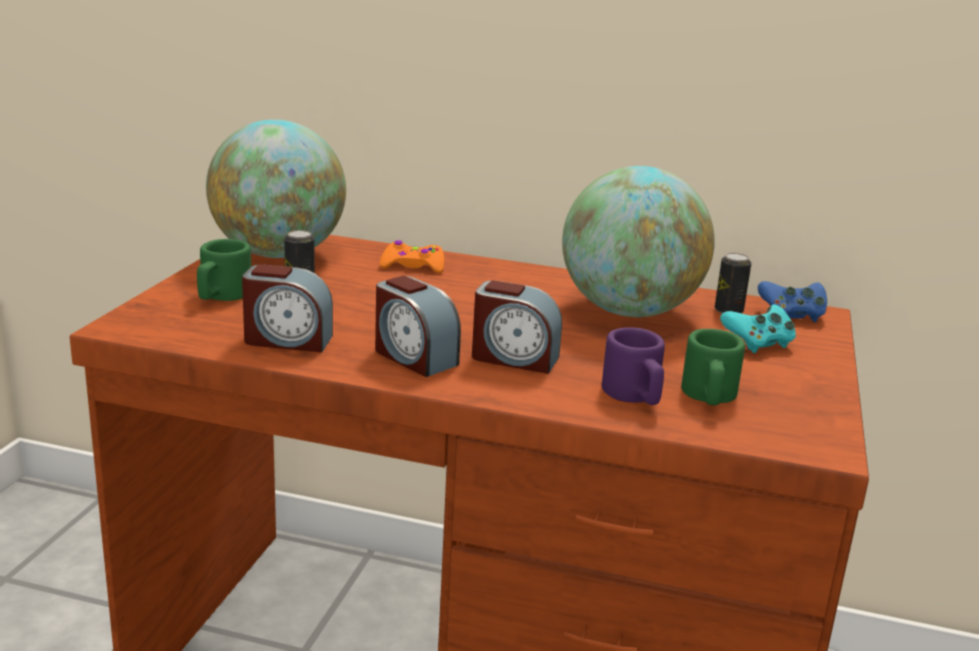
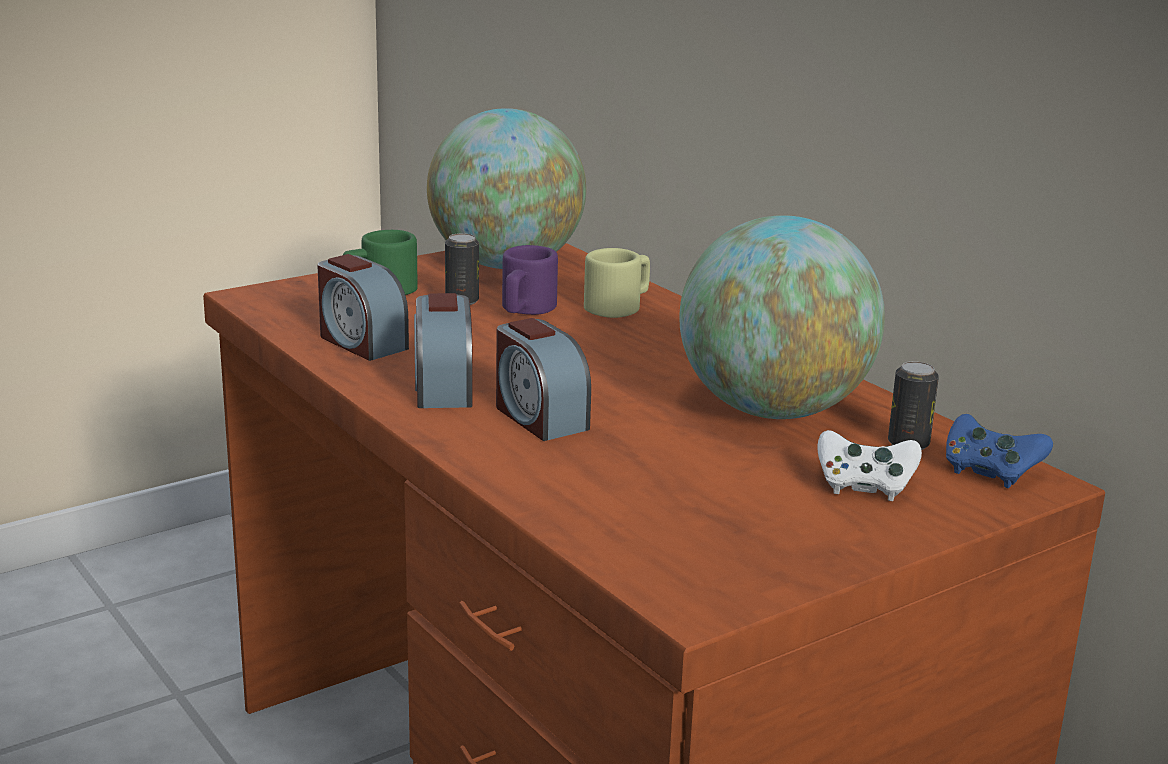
camera: 40 degrees right, 0 degrees up
(413, 266) = (619, 306): orange game controller -> beige mug
(635, 396) = (590, 488): purple mug -> purple mug (525, 310)
(709, 396) = (673, 516): green mug -> none
(758, 344) = (864, 487): turquoise game controller -> white game controller

